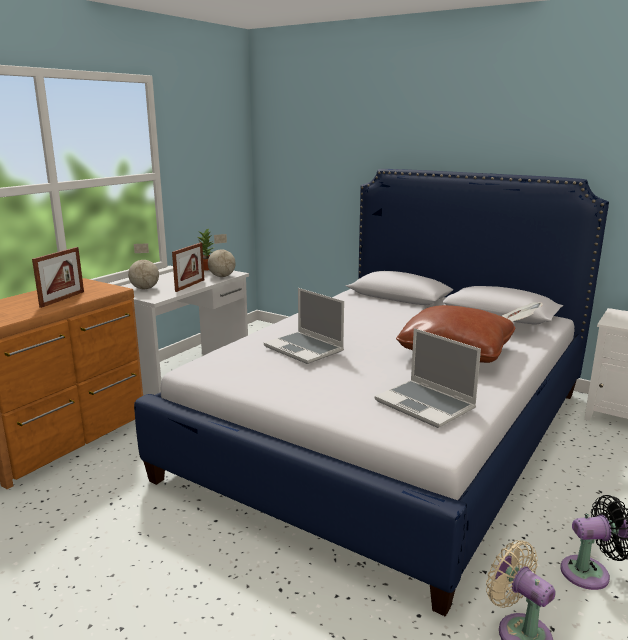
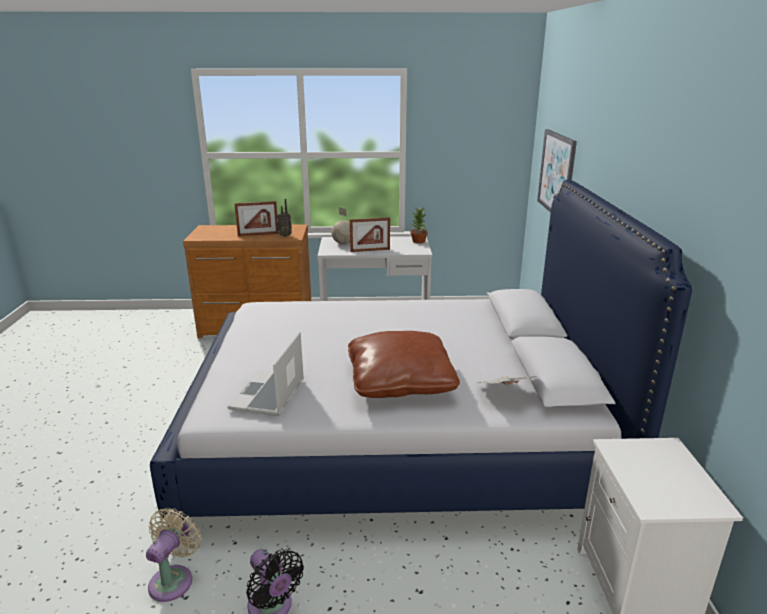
camera: 55 degrees right, 5 degrees up
(99, 291) = (284, 236): none -> radio
(221, 276) = (407, 251): globe -> none
(305, 349) = (324, 324): laptop -> none
(323, 173) = (556, 174): none -> picture

